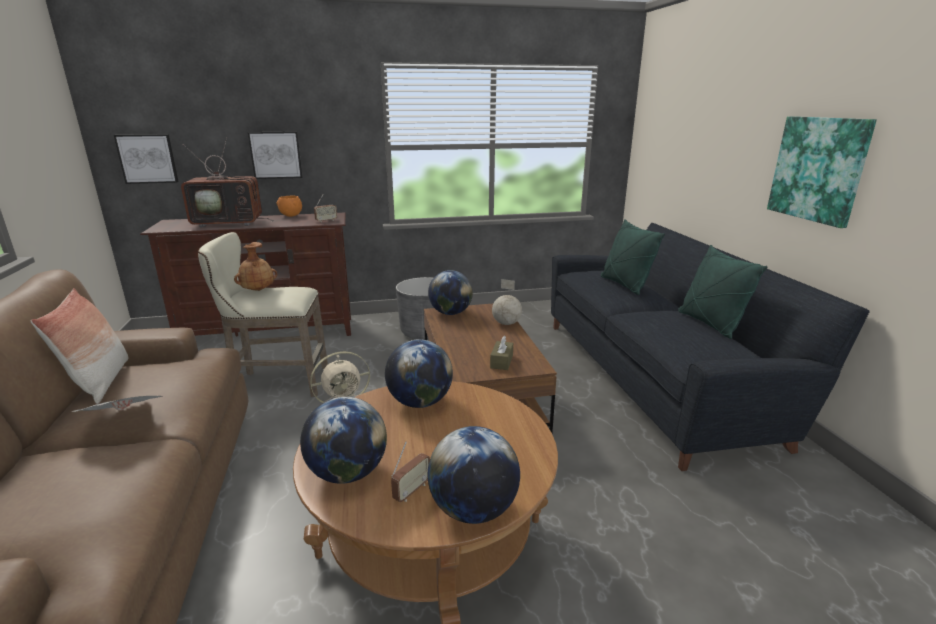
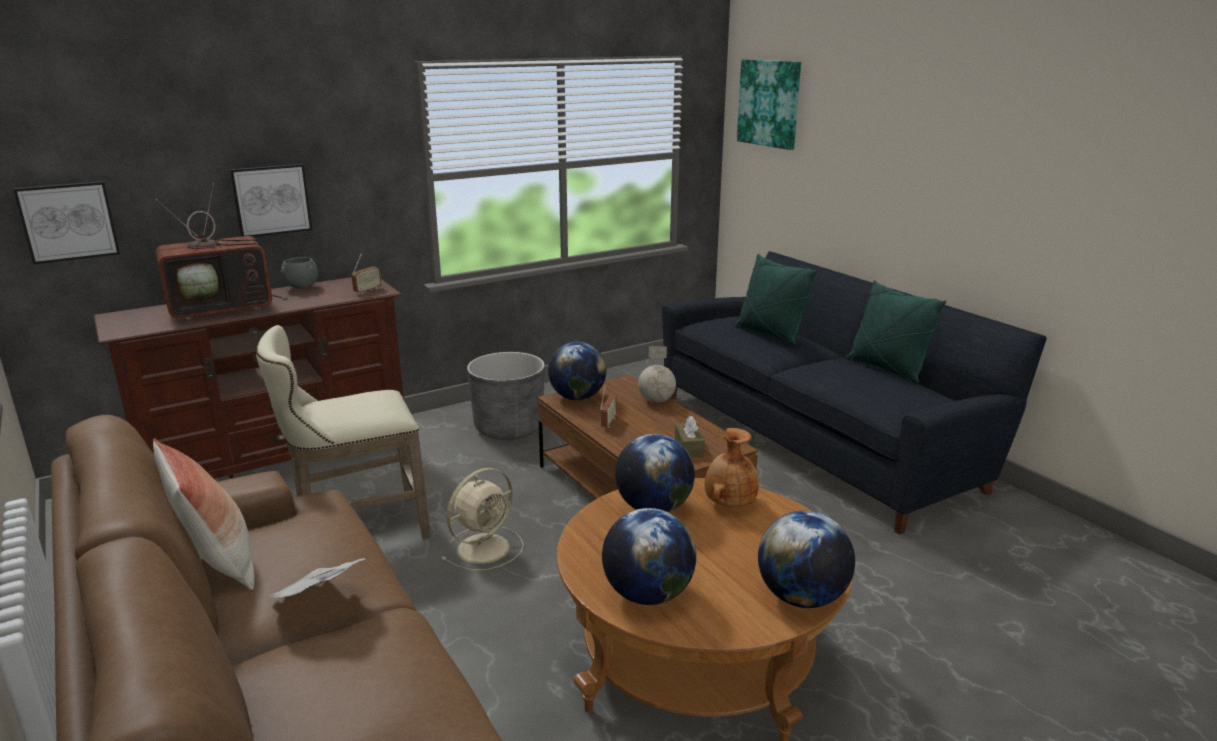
camera: 20 degrees left, 0 degrees up
(258, 290) = (330, 403): brown vase -> brown vase (729, 504)
(290, 216) = (301, 287): orange bowl -> grey bowl
(411, 491) = (728, 596): radio -> radio (608, 423)
(818, 169) = (977, 194): picture -> picture (769, 103)

